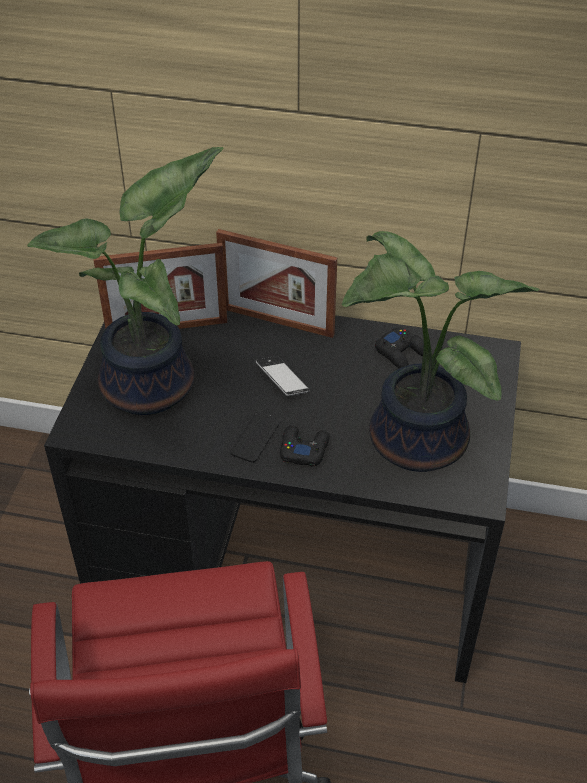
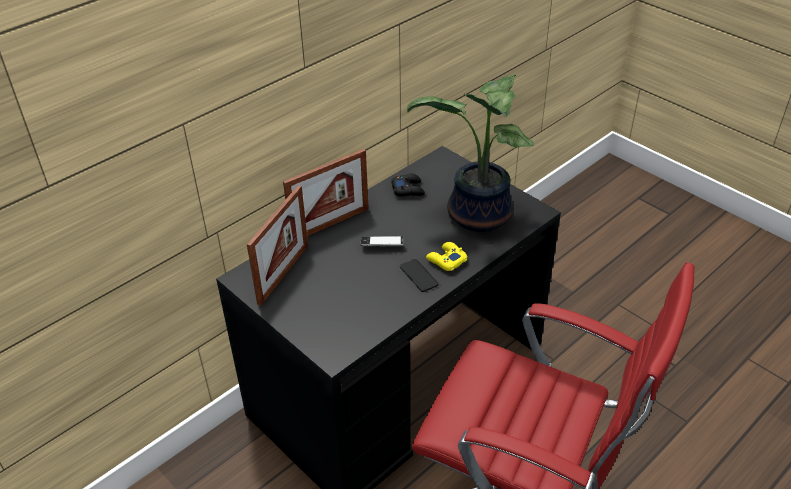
camera: 55 degrees left, 5 degrees down
(154, 387) = (331, 302): potted plant -> none
(303, 449) = (446, 260): black game controller -> yellow game controller

